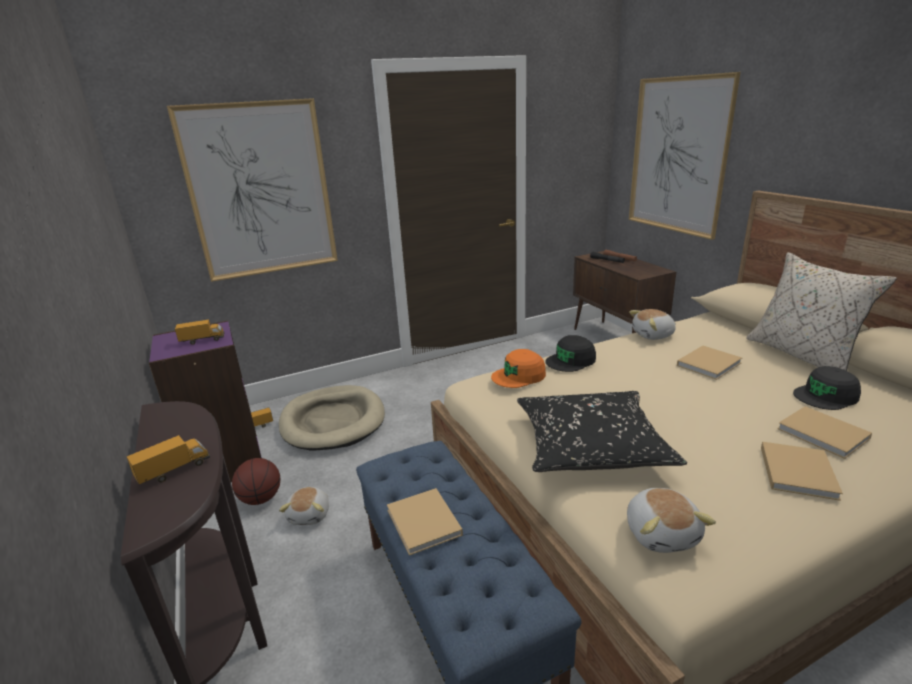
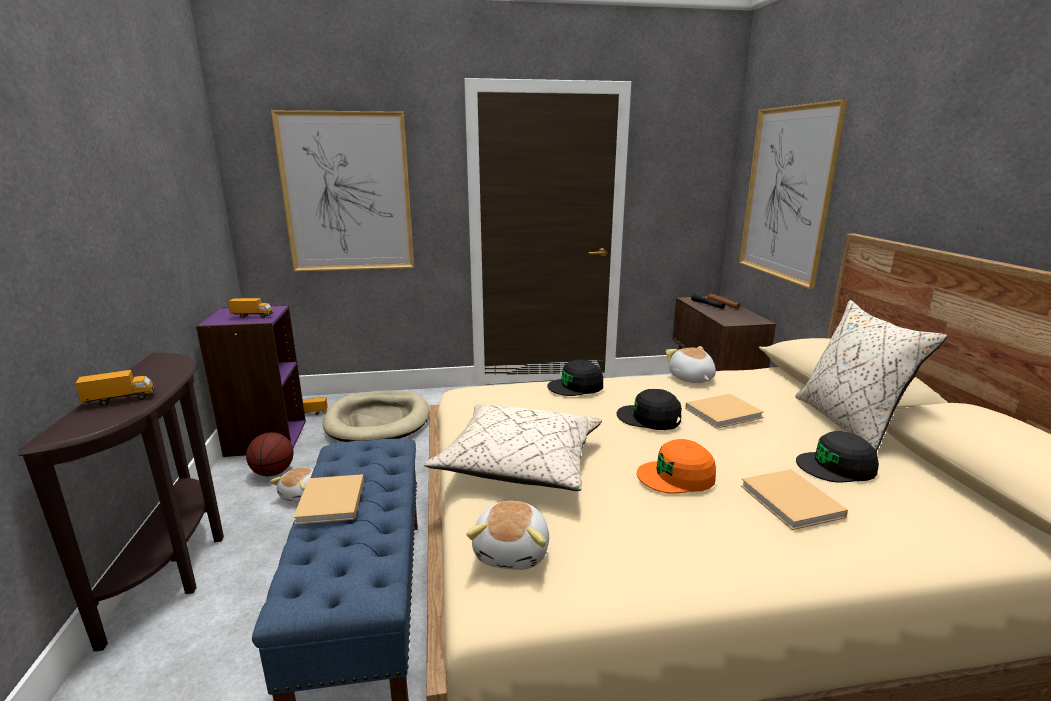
camera: 15 degrees right, 5 degrees down
(519, 376) = (508, 390): orange cap -> orange cap (677, 476)
(590, 447) = (520, 463): black pillow -> beige pillow
(653, 335) = (691, 378): plush toy -> plush toy turned 75 degrees clockwise
(658, 380) = (649, 418): none -> black cap
(797, 470) = (721, 529): beige book -> none

